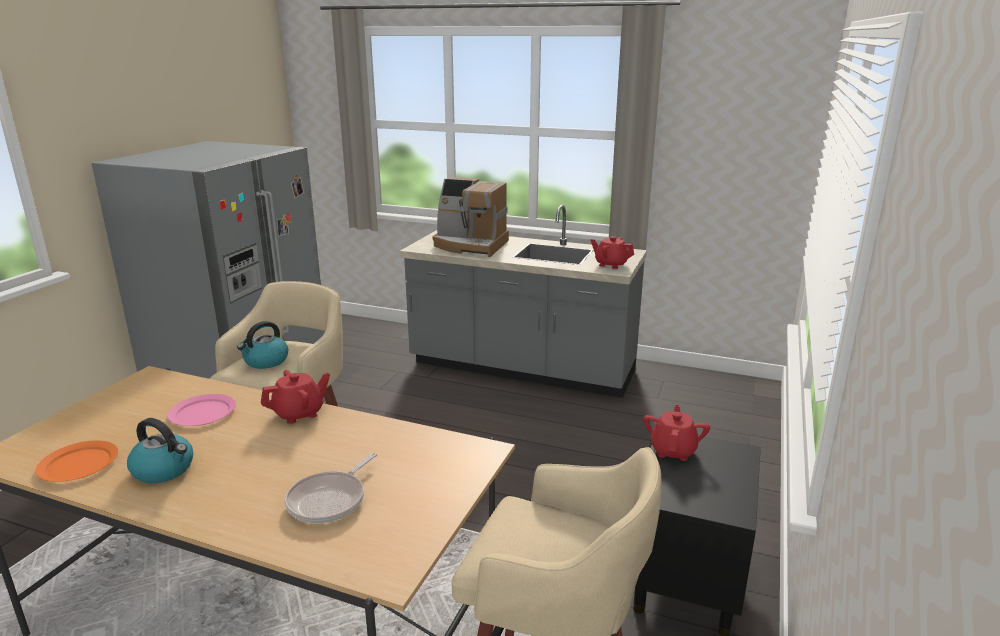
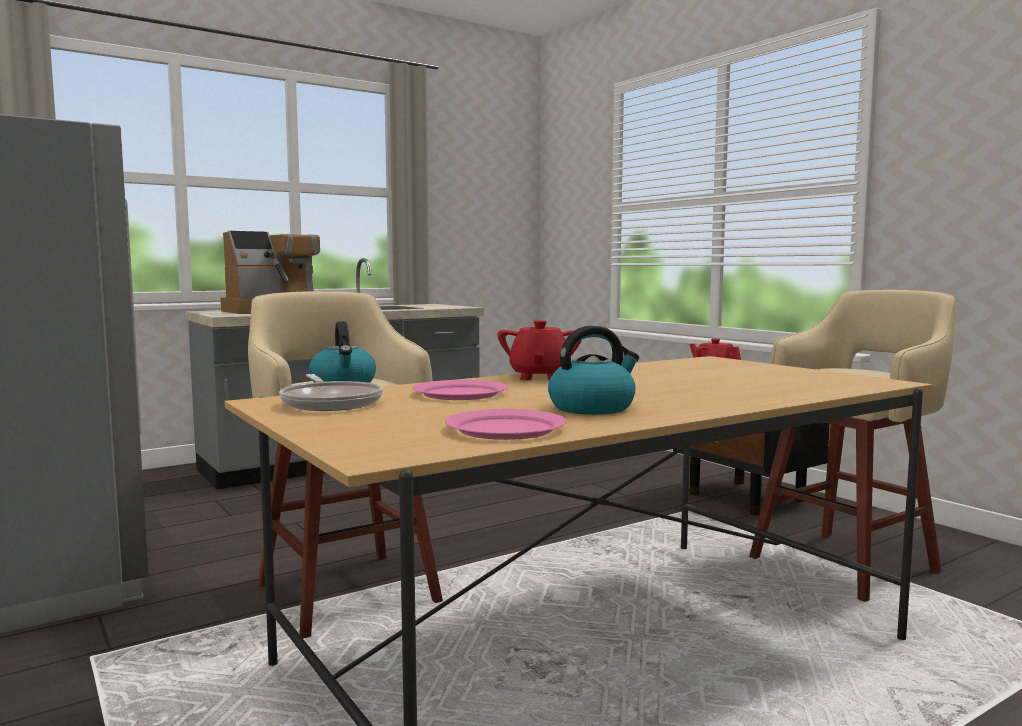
camera: 55 degrees left, 15 degrees down
(78, 464) = (504, 429): orange plate -> pink plate
(330, 500) = (746, 382): frying pan -> frying pan (331, 403)
(611, 264) = (445, 306): red teapot -> none

